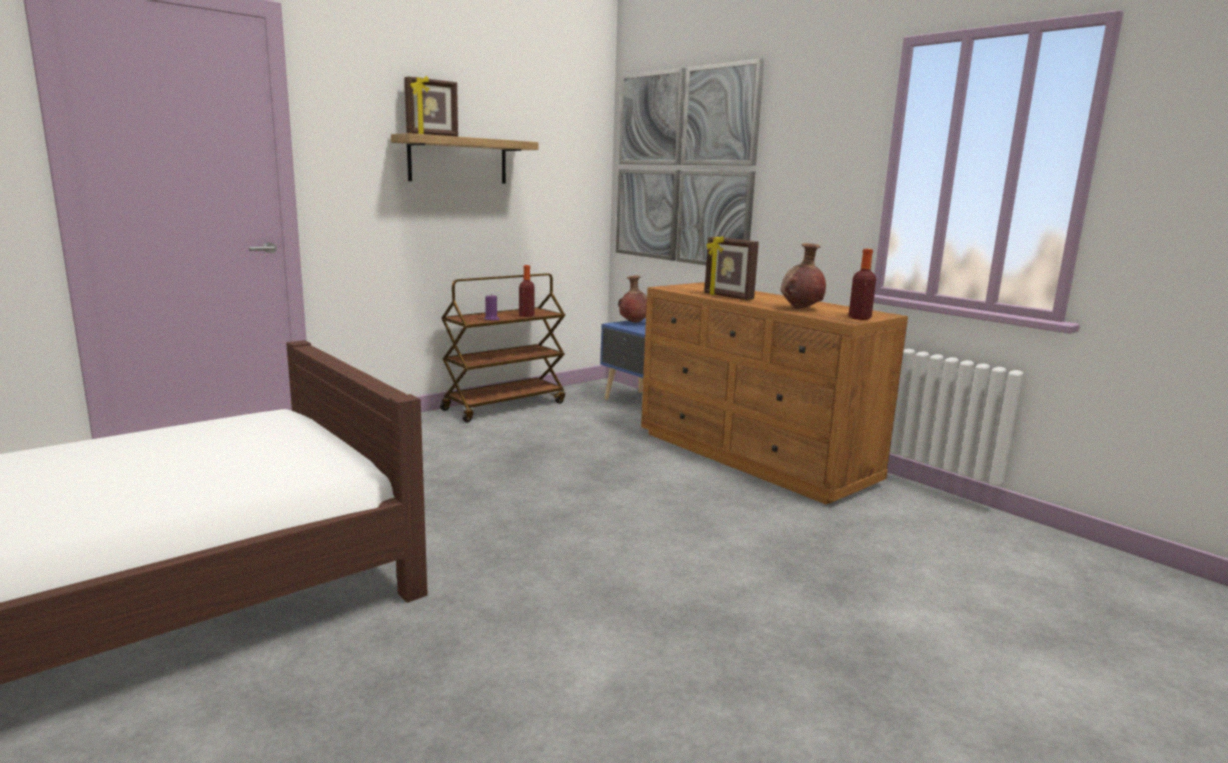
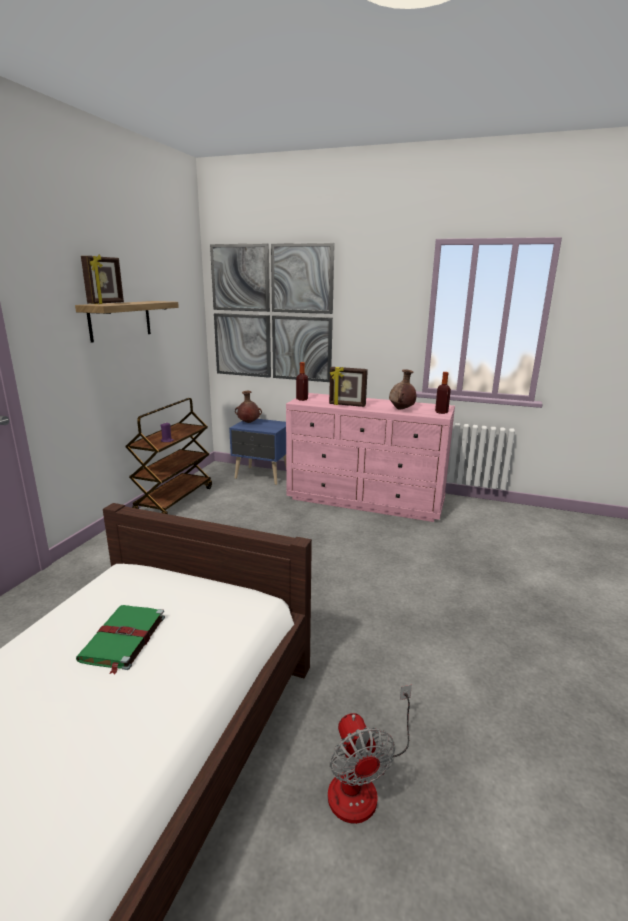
camera: 30 degrees left, 5 degrees up
(183, 456) = (123, 639): none -> green book
(328, 716) = (363, 783): none -> fan
(526, 315) = (185, 432): bottle -> bottle (302, 399)
(754, 457) = (366, 500): brown dresser -> pink dresser

